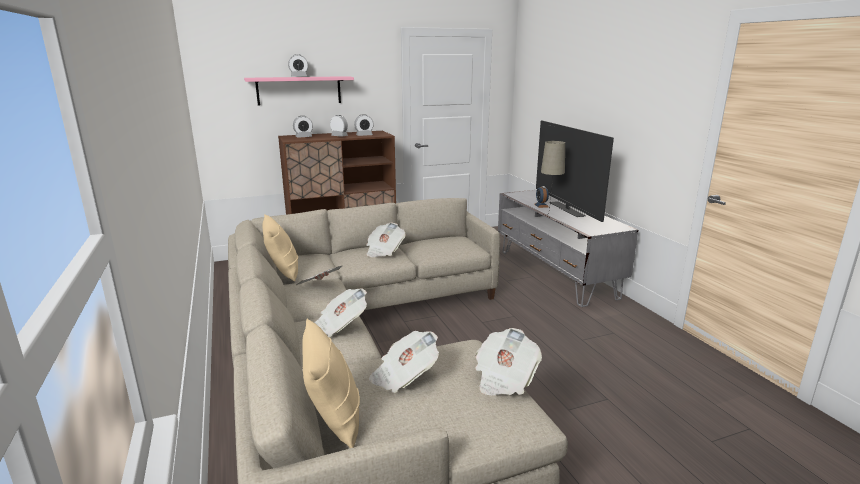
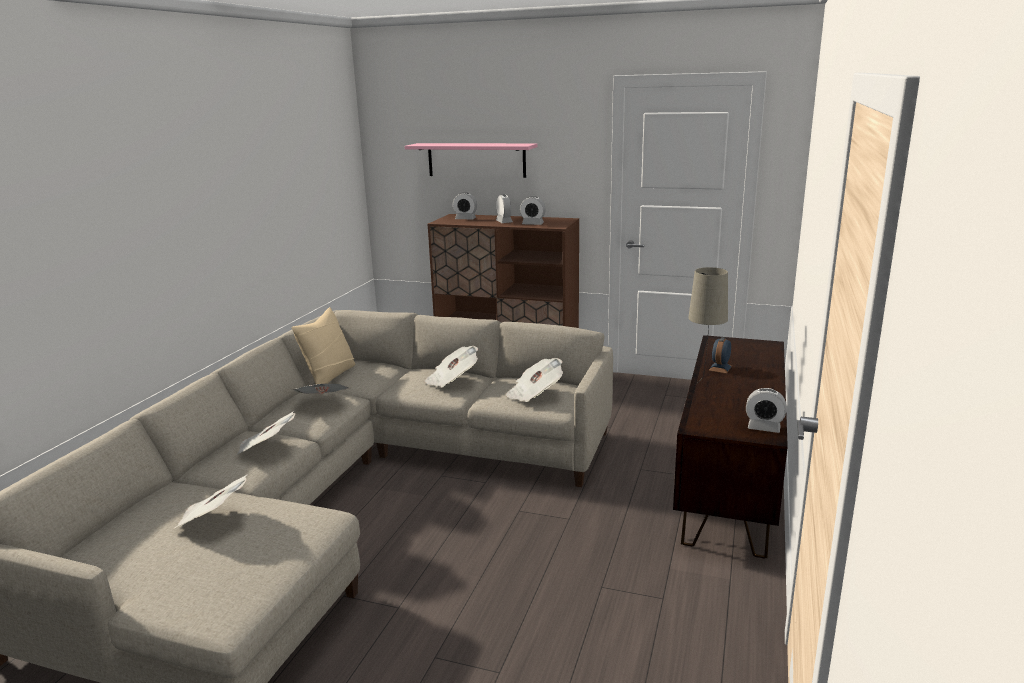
camera: 40 degrees right, 0 degrees up
(299, 77) = (472, 143): alarm clock -> alarm clock (764, 428)
(334, 418) = (115, 529): beige pillow -> none
(504, 378) = (282, 564): newspaper -> newspaper (534, 394)
(555, 273) = (728, 483): grey tv stand -> brown tv stand
(566, 209) = (744, 383): television -> none

